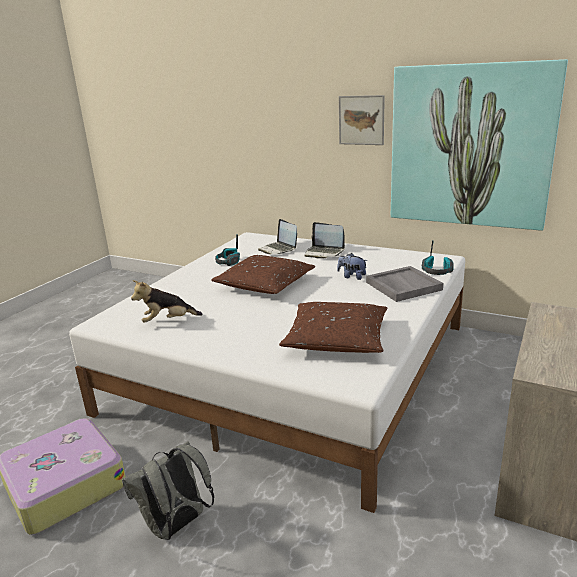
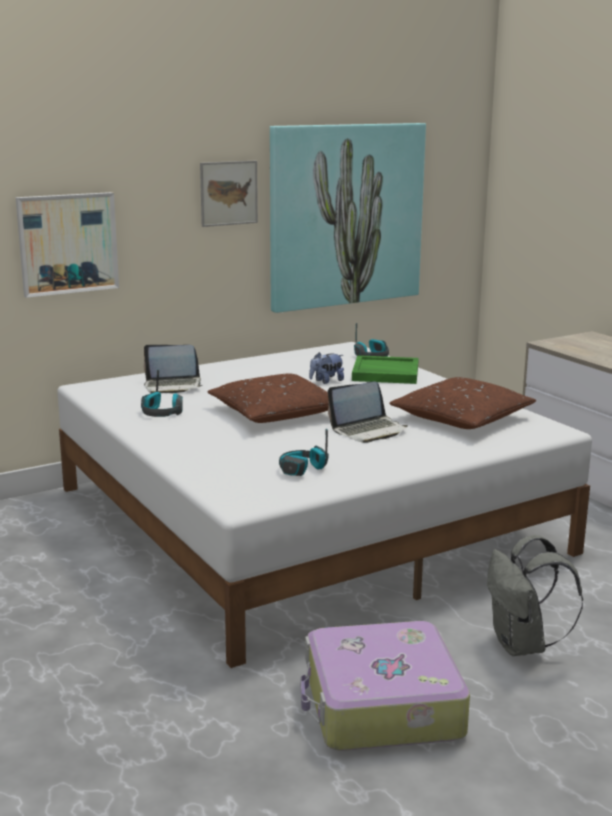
camera: 60 degrees left, 5 degrees down
(168, 321) = (302, 469): plush toy -> headphones
(254, 146) = (68, 243): none -> picture
(324, 252) = (232, 374): laptop -> laptop (368, 430)
(402, 286) = (385, 373): grey tray -> green tray

